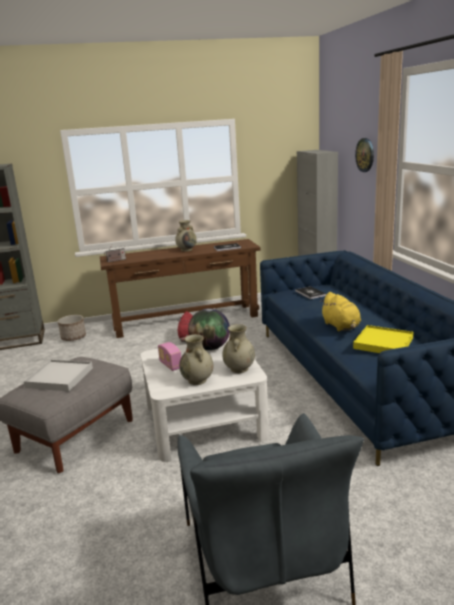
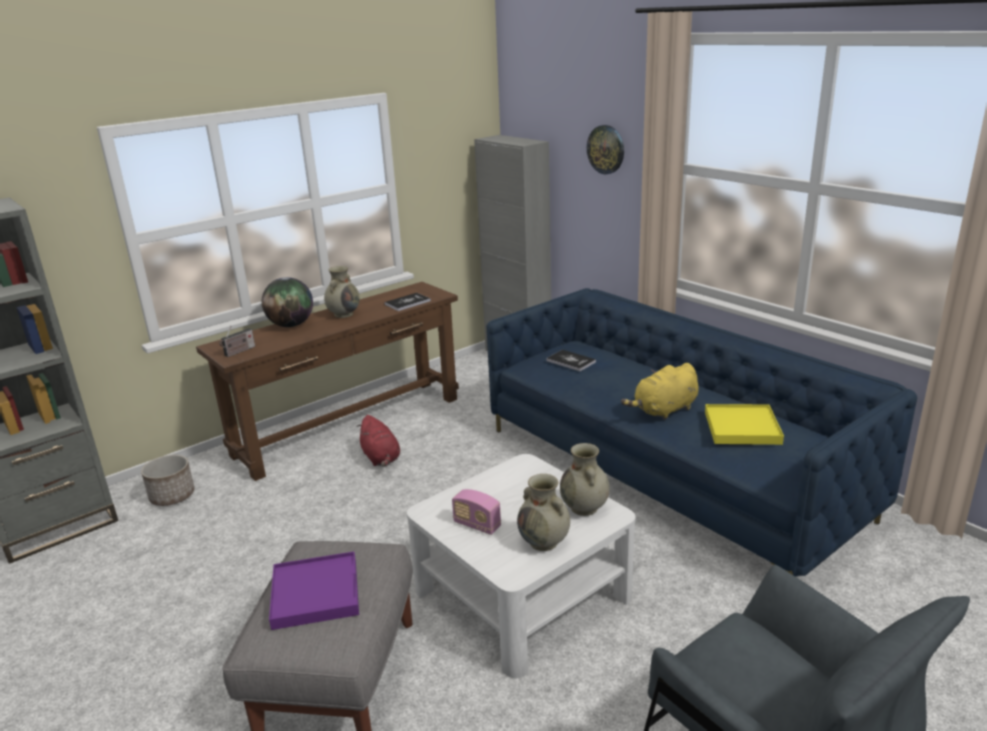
camera: 25 degrees left, 5 degrees up
(59, 377) = (315, 593): white tray -> purple tray
(210, 348) = (508, 481): globe -> globe (291, 325)
(341, 327) = (664, 410): yellow plush toy -> yellow plush toy turned 105 degrees clockwise

